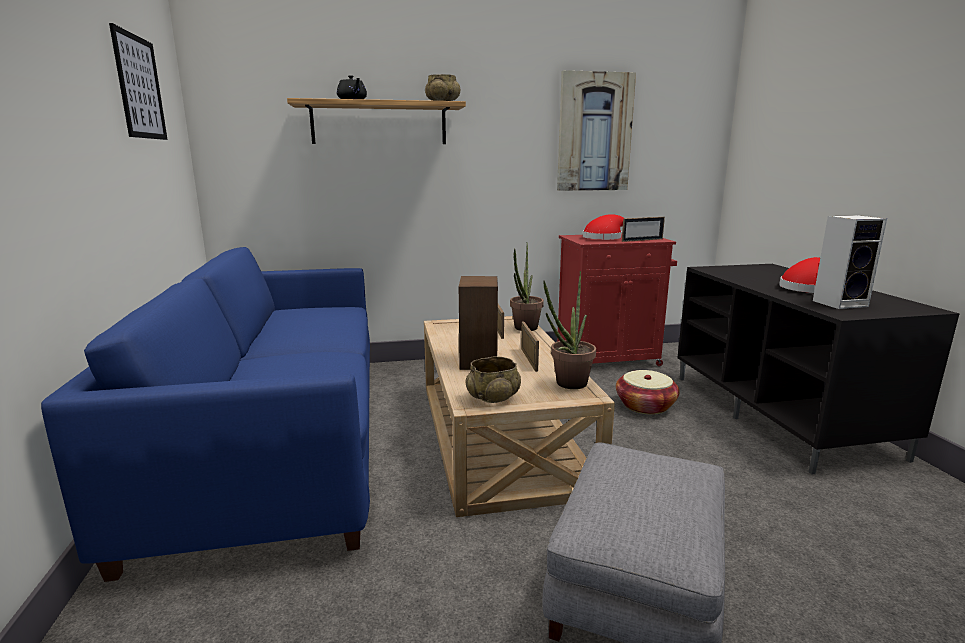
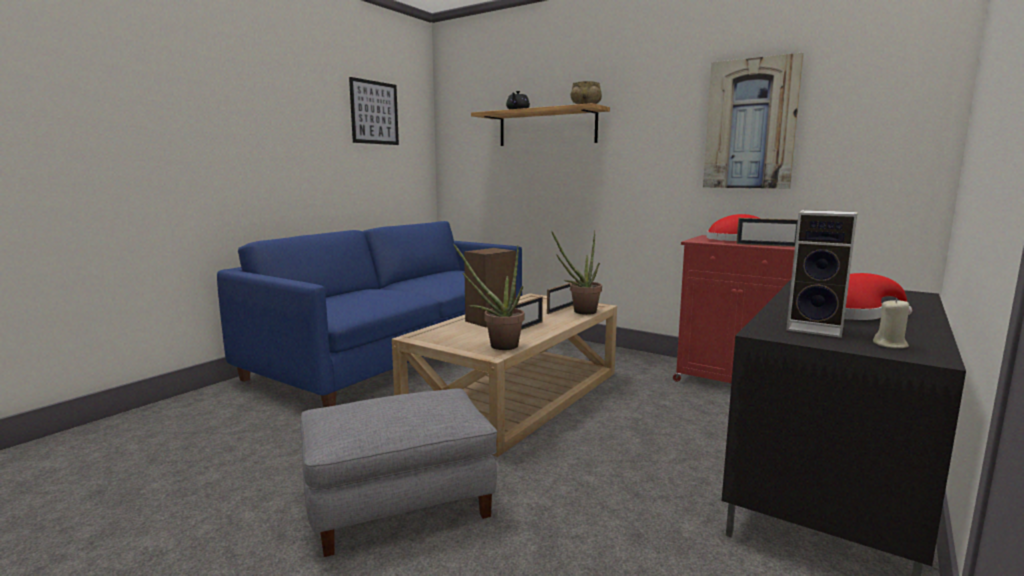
camera: 45 degrees right, 5 degrees down
(493, 398) = (435, 337): beige bowl -> none
(645, 406) = (682, 423): basket -> none
(894, 305) = (890, 345): none -> beige candle

